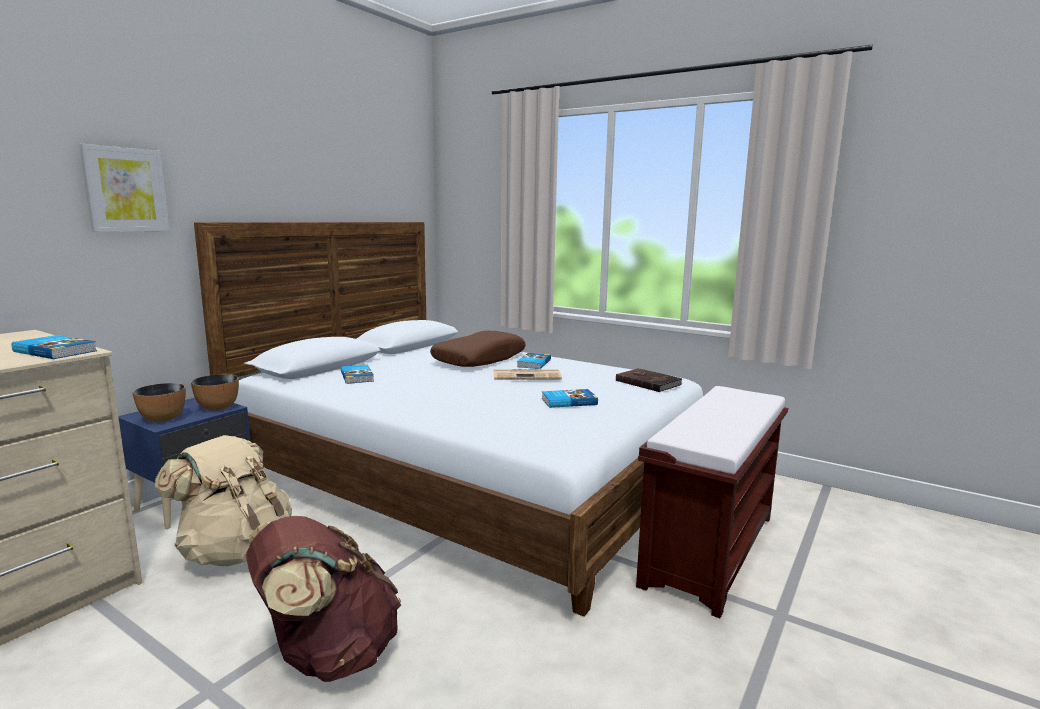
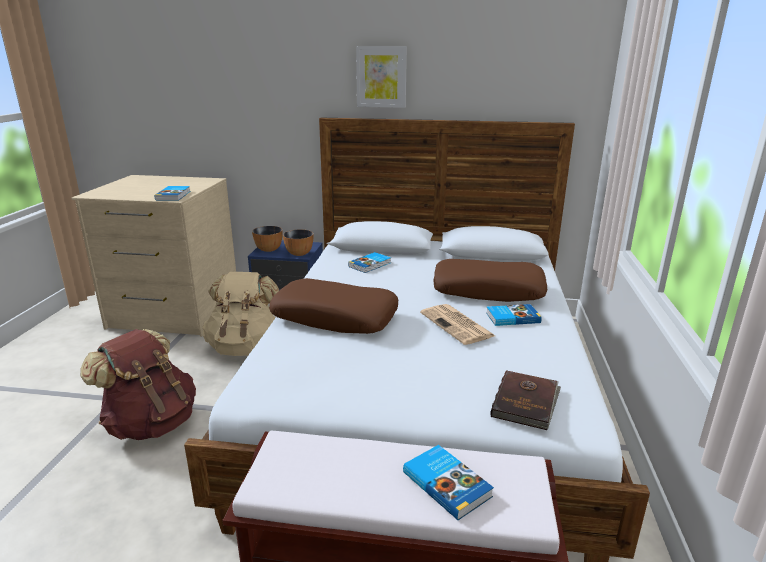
camera: 65 degrees right, 10 degrees up
(125, 190) = (281, 93): picture -> picture (381, 77)
(458, 403) = (335, 317): none -> brown pillow
(568, 401) = (387, 364): book -> book (447, 483)

